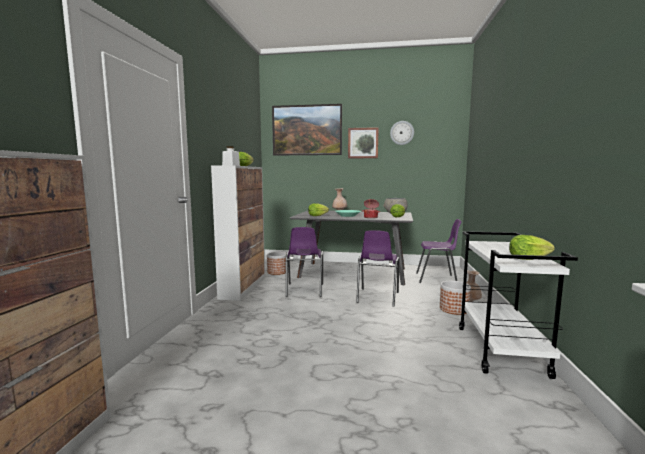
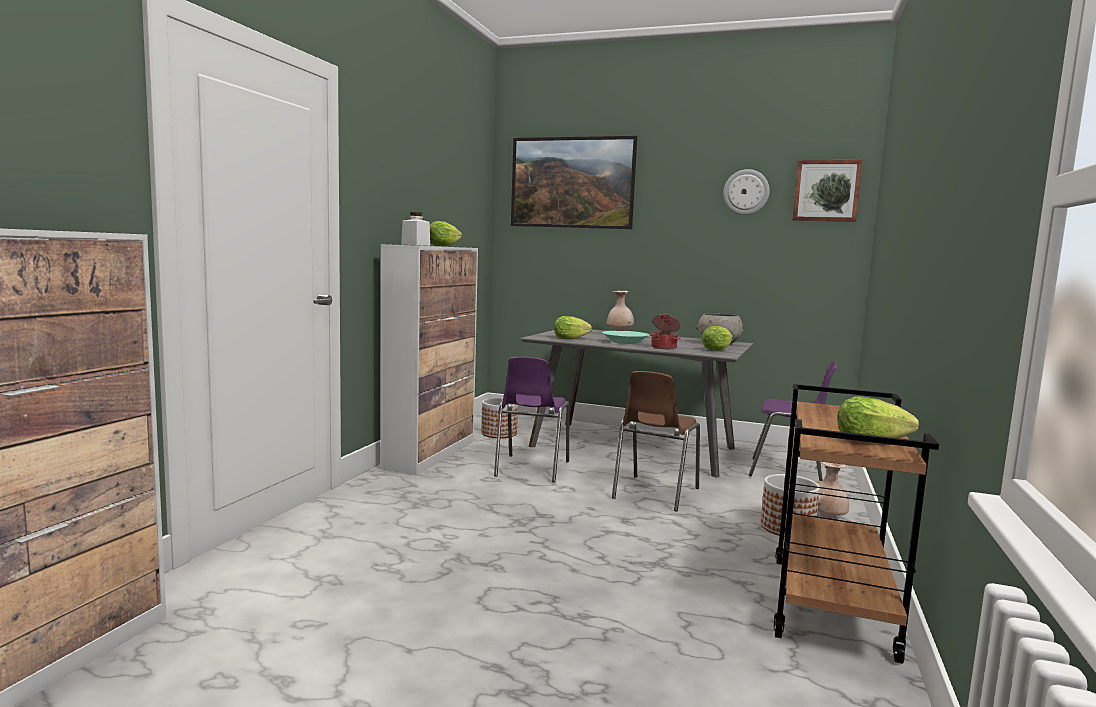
camera: 10 degrees right, 0 degrees up
(363, 143) = (672, 209): picture -> picture (826, 191)
(377, 298) = (654, 494): purple chair -> brown chair
(501, 351) = (832, 607): white cart -> brown cart

